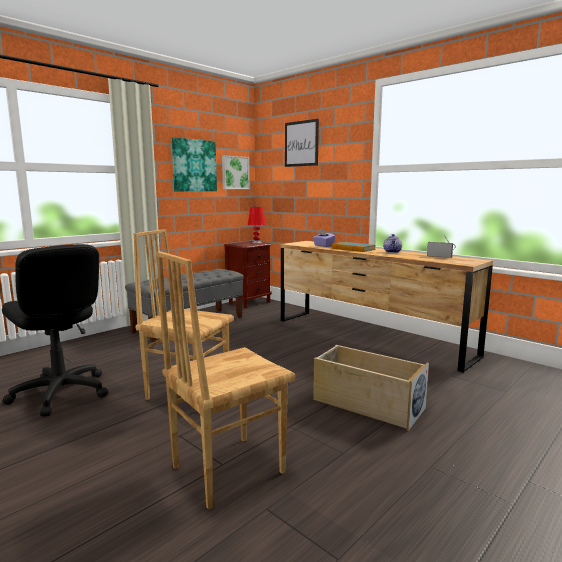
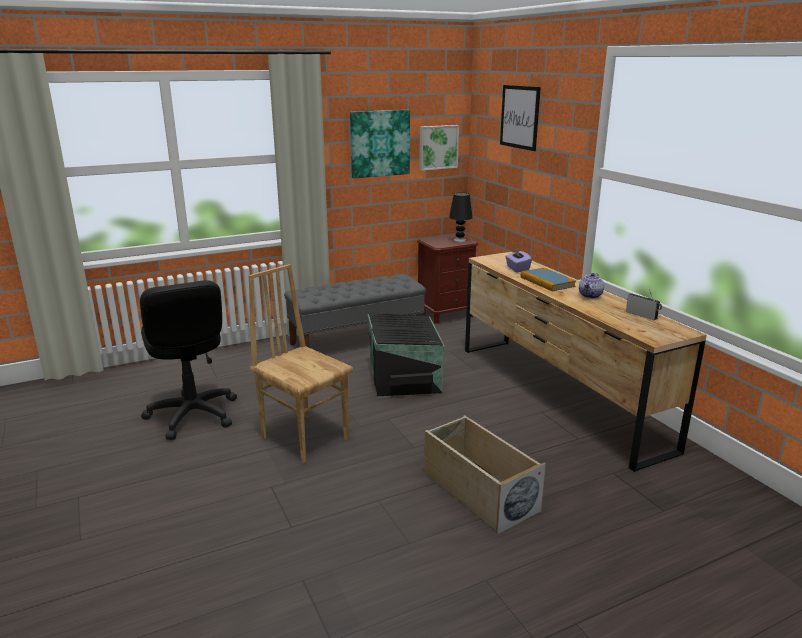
camera: 20 degrees right, 10 degrees up
(226, 469) = (292, 532): brown chair -> none
(247, 341) = (405, 377): none -> black storage box
(257, 242) = (460, 240): red table lamp -> black table lamp

